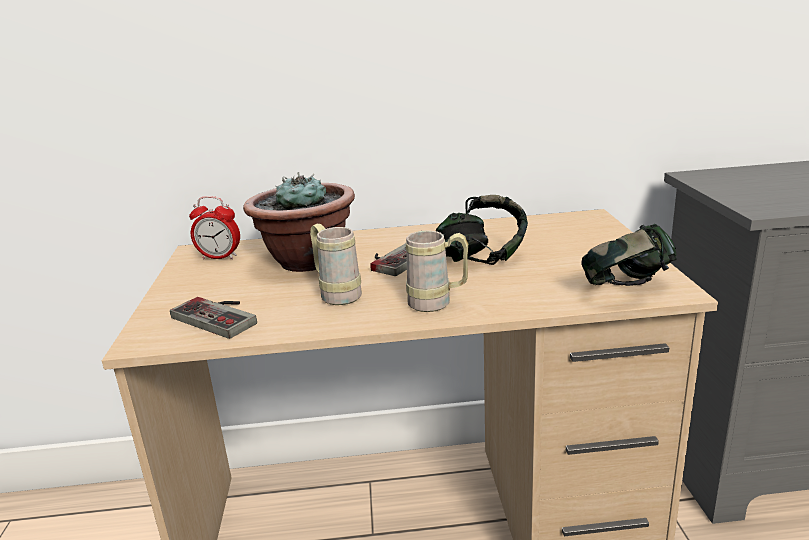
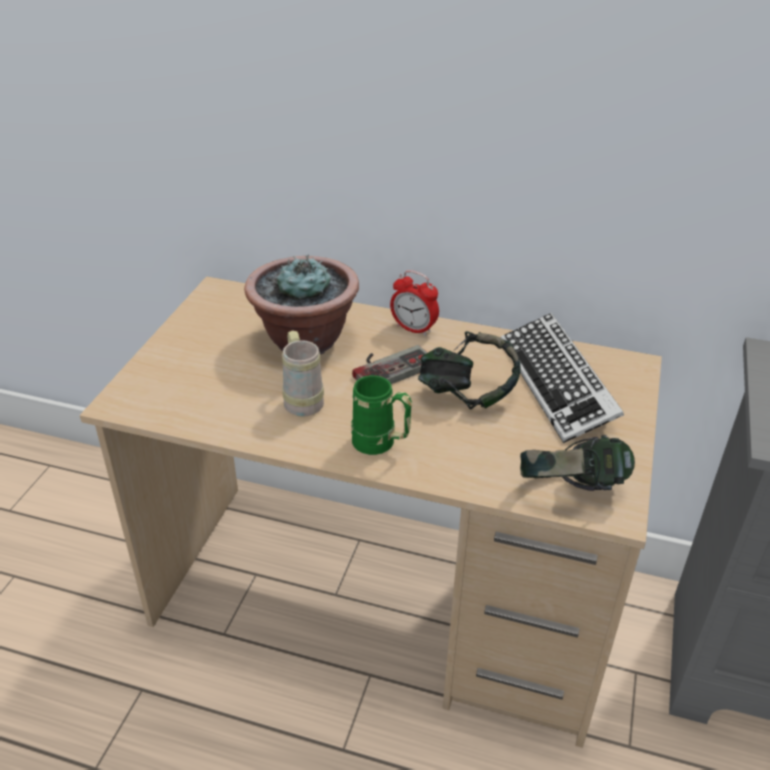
camera: 20 degrees right, 15 degrees up
(219, 257) = (232, 308): alarm clock -> alarm clock (413, 329)
(222, 316) = (192, 394): game controller -> none
(438, 303) = (381, 445): beige mug -> green mug
(545, 237) = (557, 383): none -> keyboard

